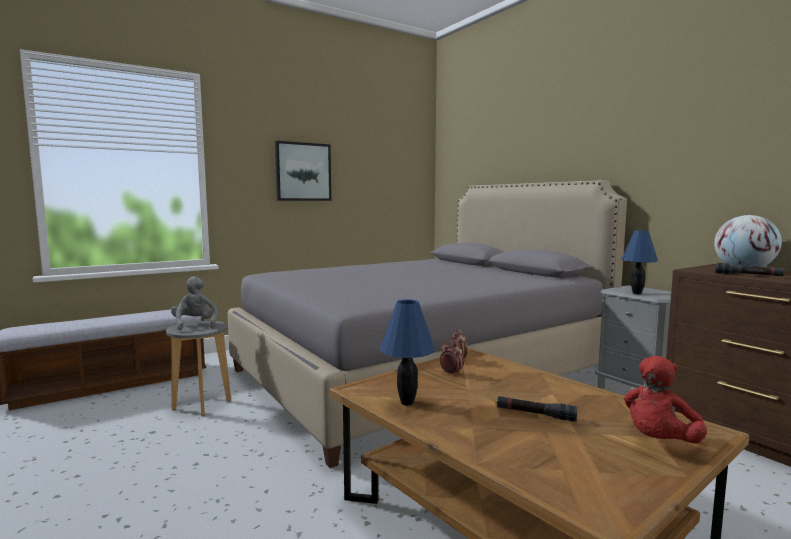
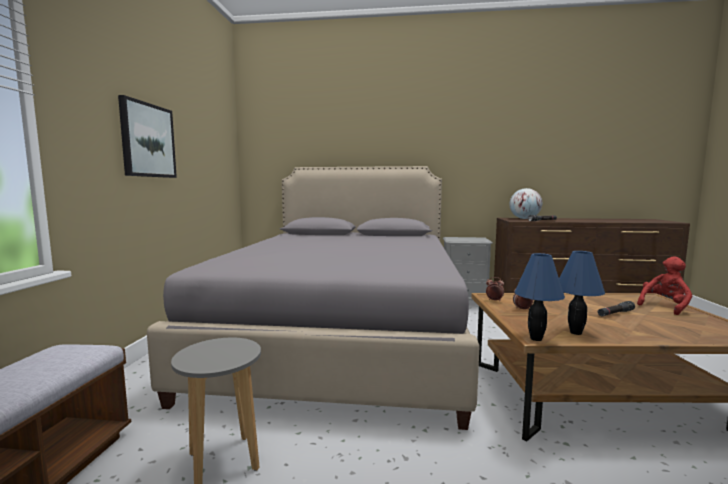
camera: 50 degrees left, 0 degrees up
(195, 325) = (204, 352): grey plush toy -> none
(636, 293) = (469, 240): blue table lamp -> blue table lamp (536, 339)
(659, 442) = (664, 306): red plush toy -> red plush toy turned 120 degrees counterclockwise

